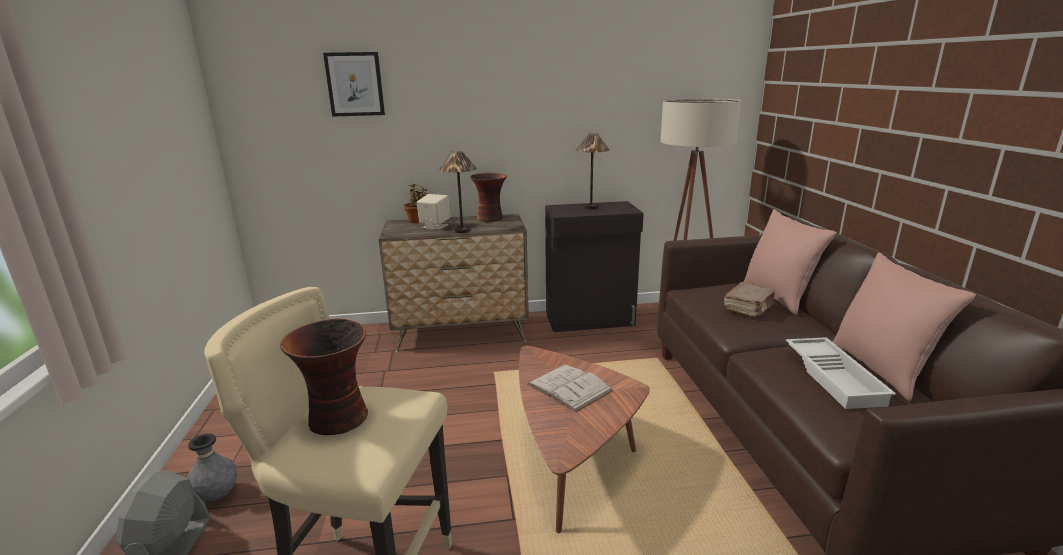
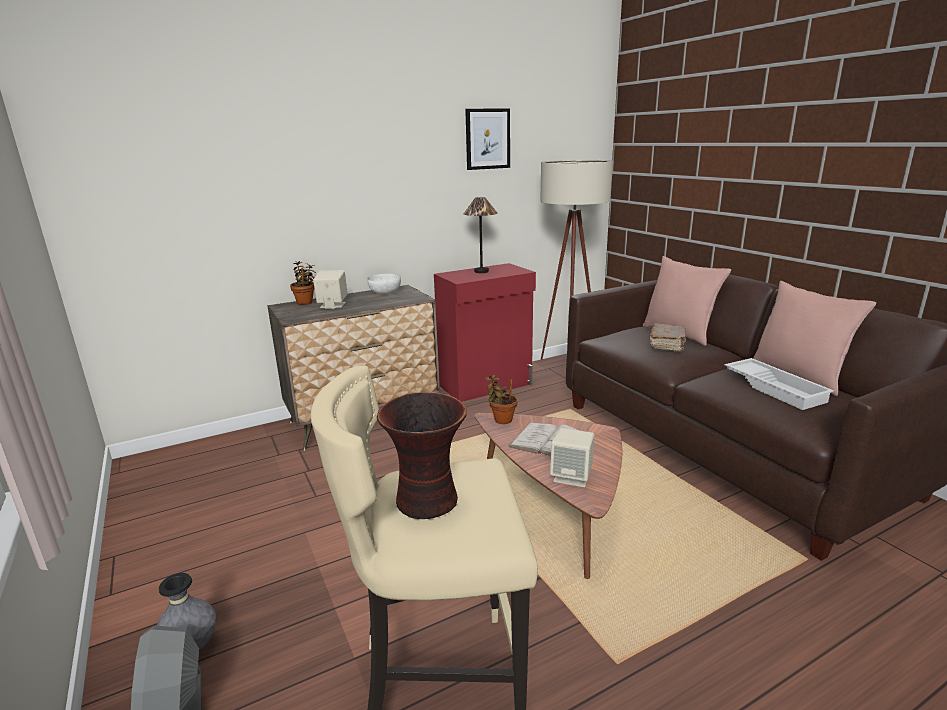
camera: 20 degrees left, 0 degrees up
(355, 84) = (221, 150): picture -> picture (487, 139)
(461, 231) = (367, 306): table lamp -> none
(491, 218) = (385, 292): vase -> white bowl
(542, 356) = (501, 419): none -> potted plant
(562, 427) = (572, 477): none -> beige speaker
(590, 320) = (487, 385): black cabinet -> red cabinet

